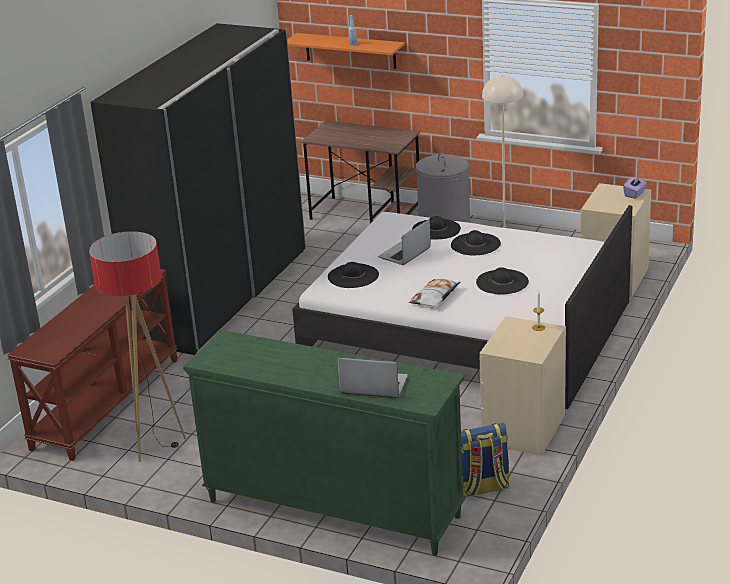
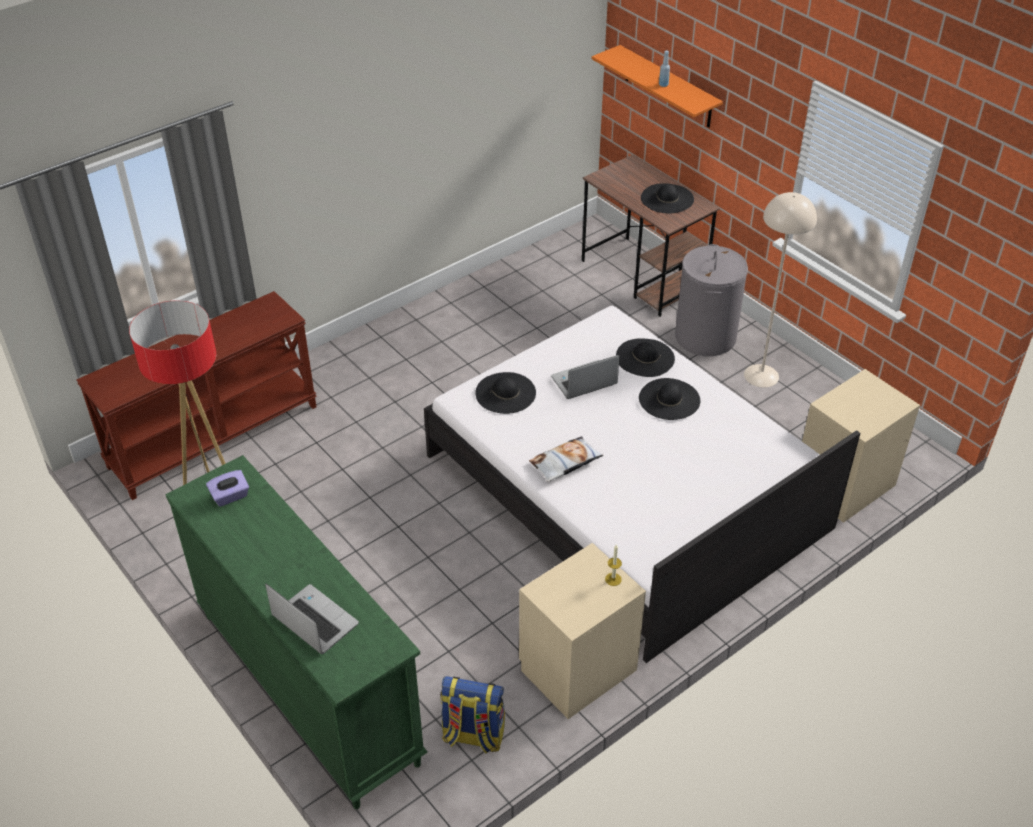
camera: 25 degrees right, 15 degrees up
(221, 294) = (421, 333): black wardrobe -> none
(502, 282) = (653, 472): black hat -> black hat (667, 198)
(634, 194) = (893, 405): purple tissue box -> purple tissue box (230, 496)

